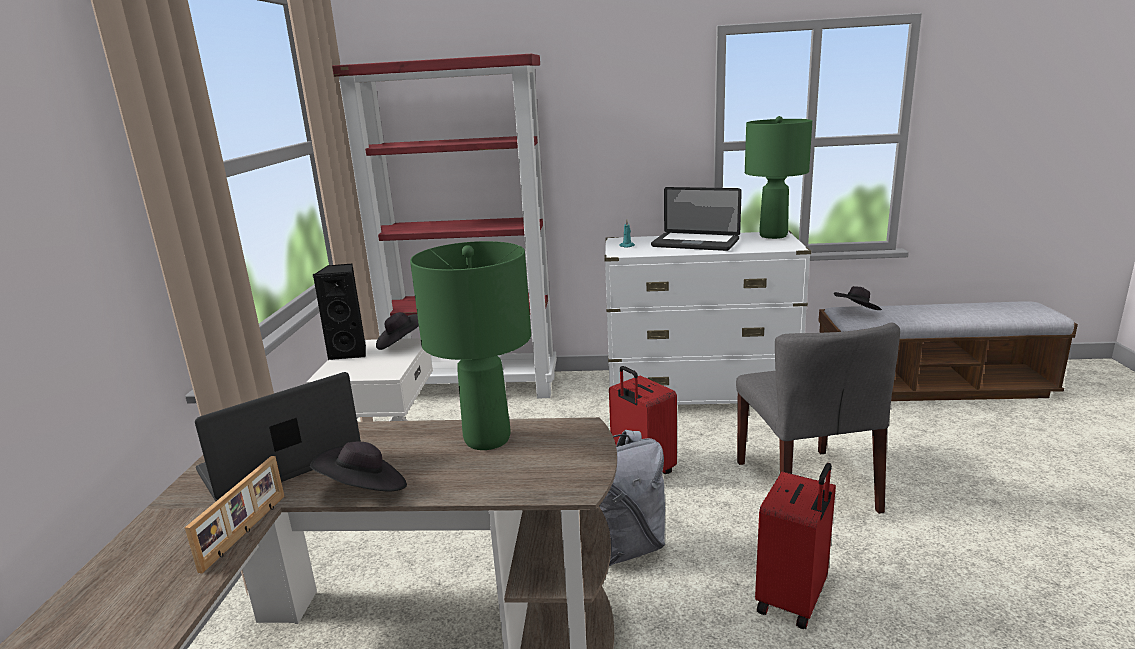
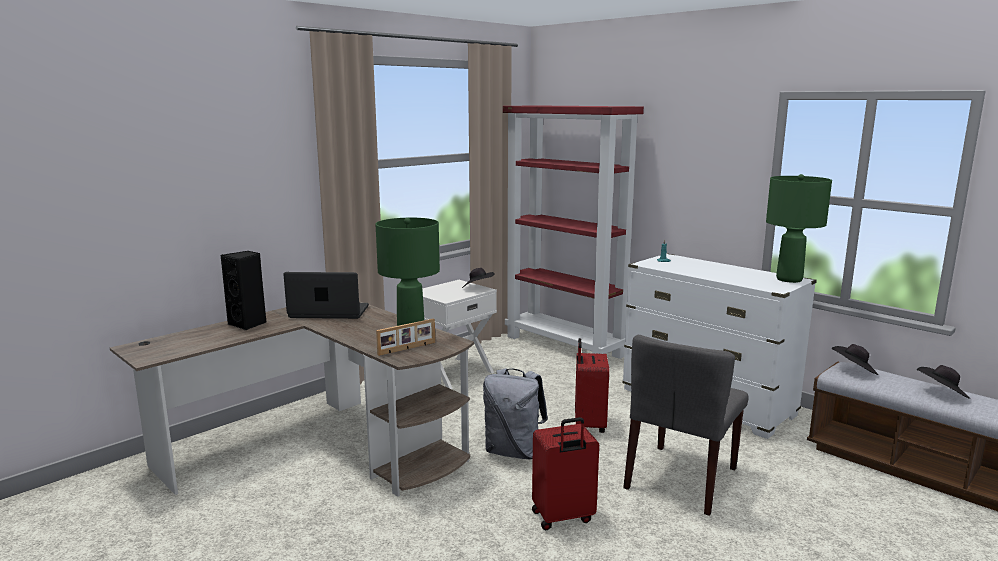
camera: 40 degrees right, 5 degrees down
(246, 531) = (282, 328): picture frame -> picture frame (407, 349)
(350, 352) = (448, 285): black speaker -> black speaker (248, 324)
(364, 490) = (335, 331): black hat -> black hat (942, 393)
(695, 243) = (714, 270): laptop -> none

